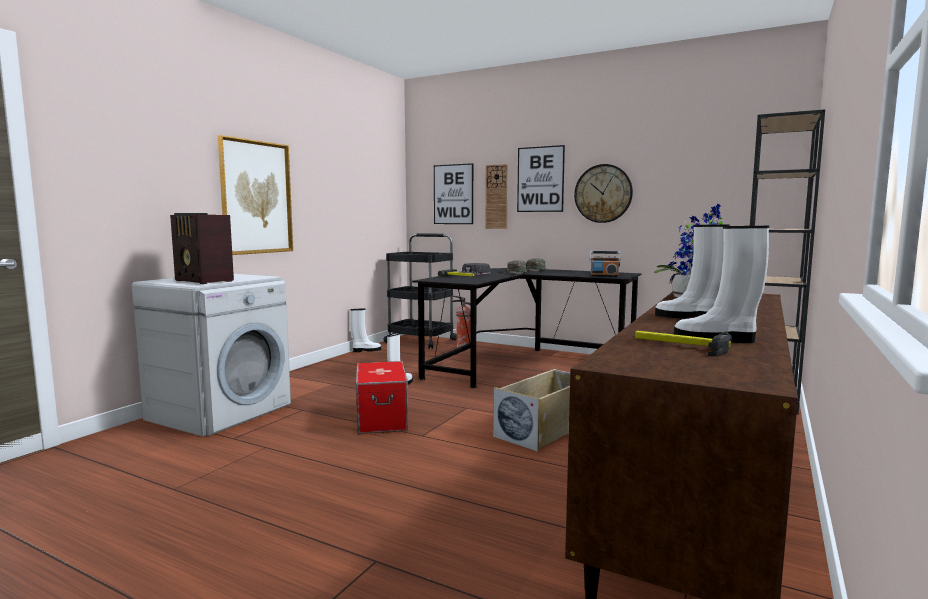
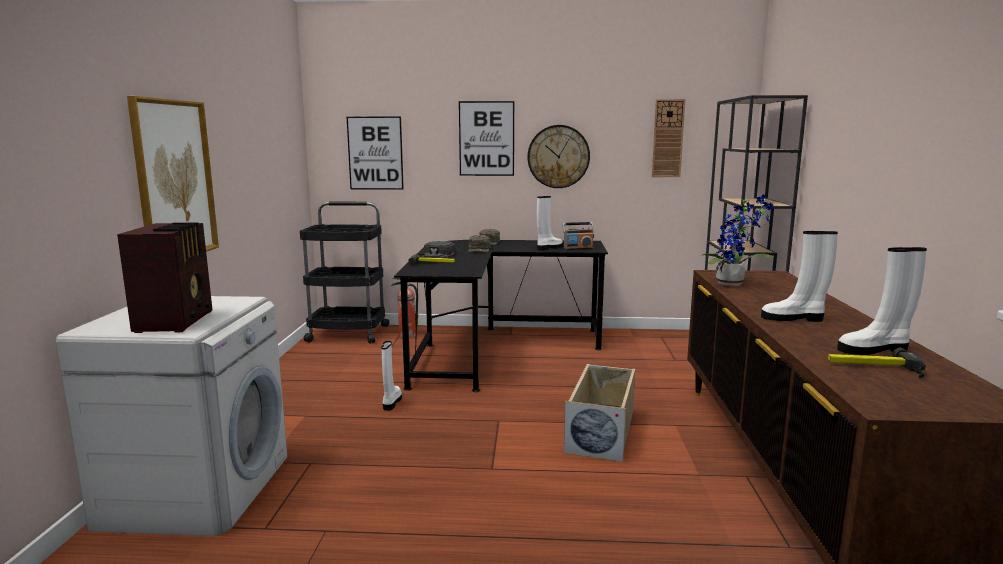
camera: 25 degrees left, 5 degrees up
(203, 281) = (177, 321): radio -> radio turned 105 degrees counterclockwise
(366, 350) = (294, 357): white boot -> white boot (549, 248)
(382, 418) = (423, 455): storage box -> none
(497, 197) = (433, 157): wall clock -> wall clock (668, 138)

